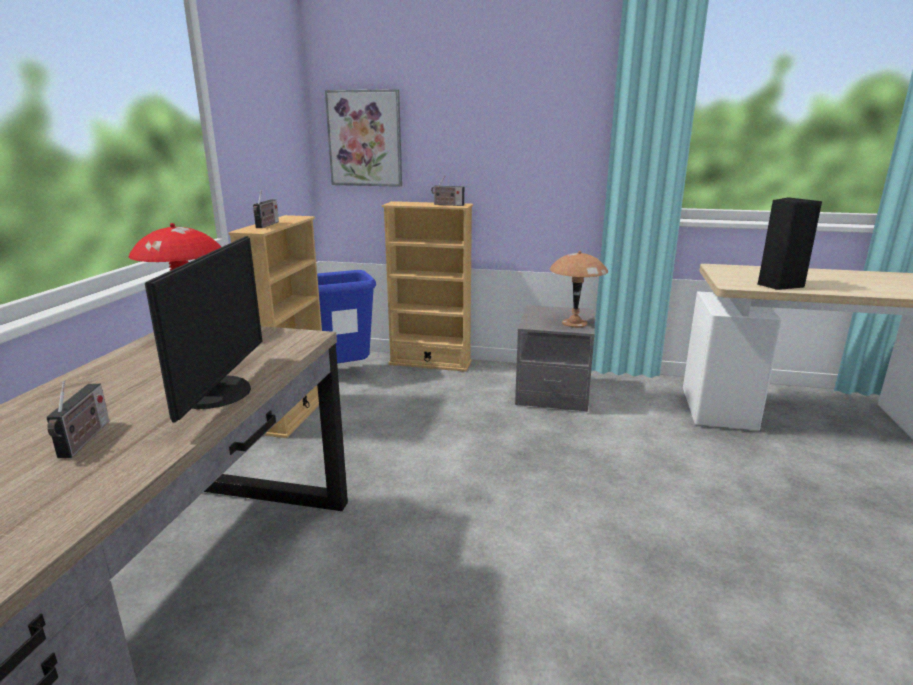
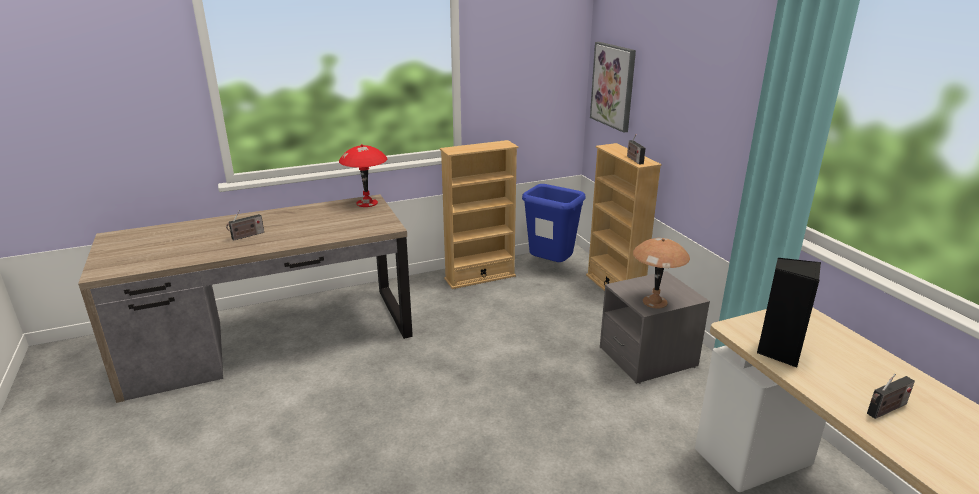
camera: 55 degrees right, 5 degrees up
(218, 393) = (305, 238): monitor -> none
(267, 225) = (468, 148): radio -> radio (885, 410)

